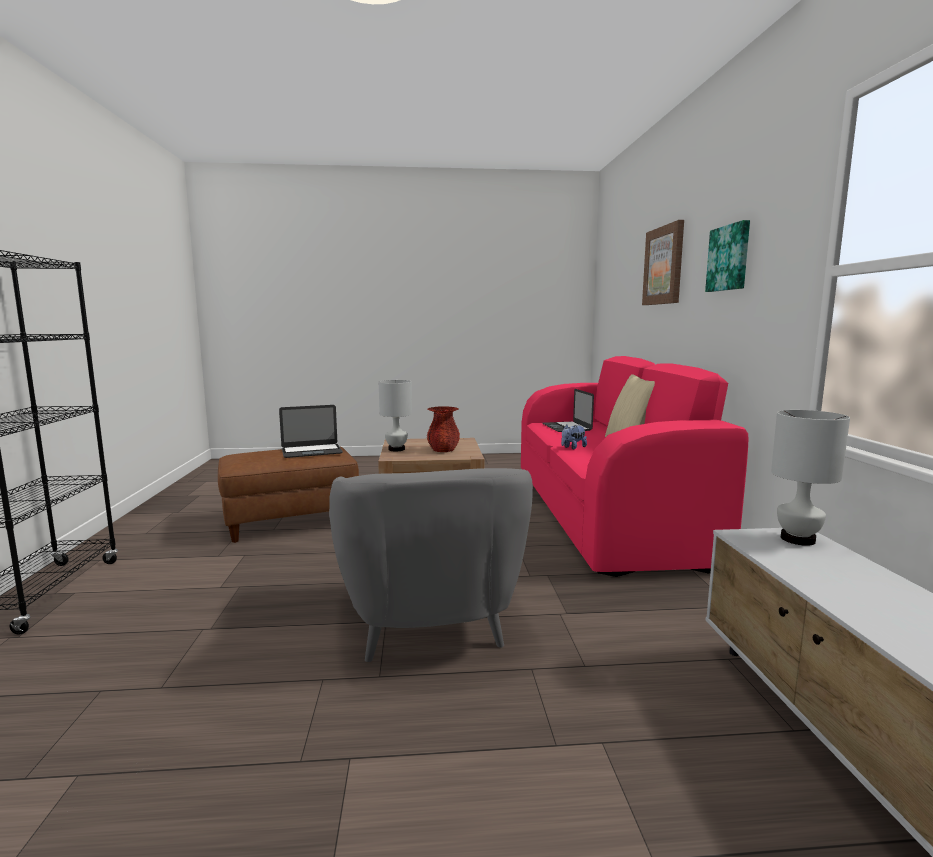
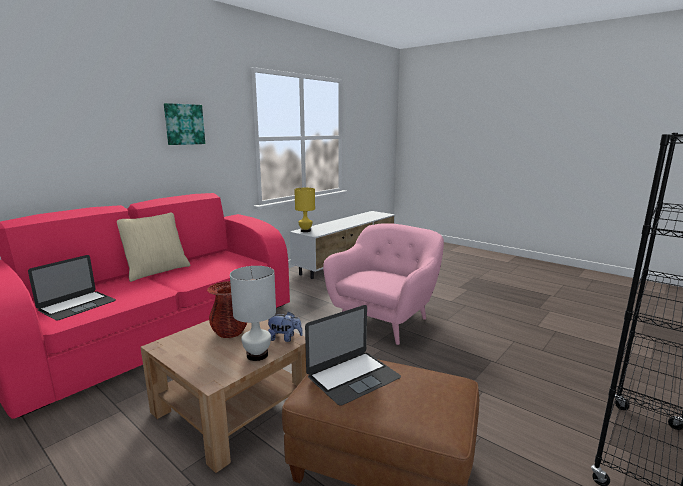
camera: 135 degrees left, 5 degrees up
(311, 451) = (353, 377): laptop -> laptop turned 120 degrees clockwise
(428, 622) = (385, 321): grey armchair -> pink armchair
(573, 447) = (190, 280): plush toy -> plush toy (284, 338)
(664, 265) = (77, 117): picture -> none
(798, 539) = (305, 231): white table lamp -> yellow table lamp

